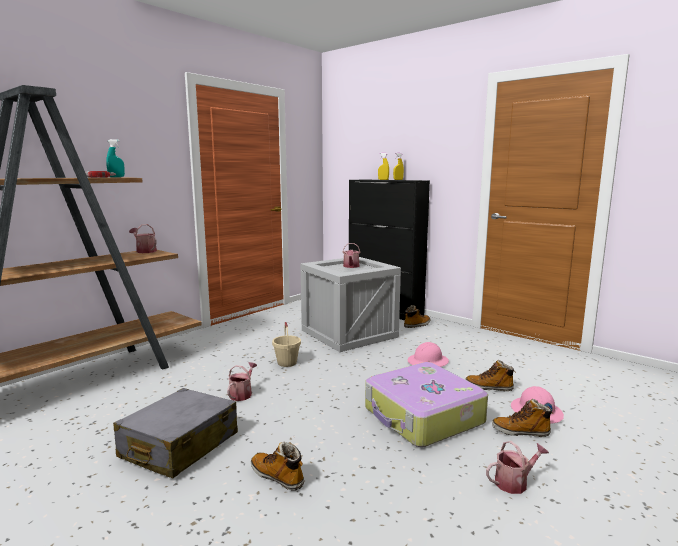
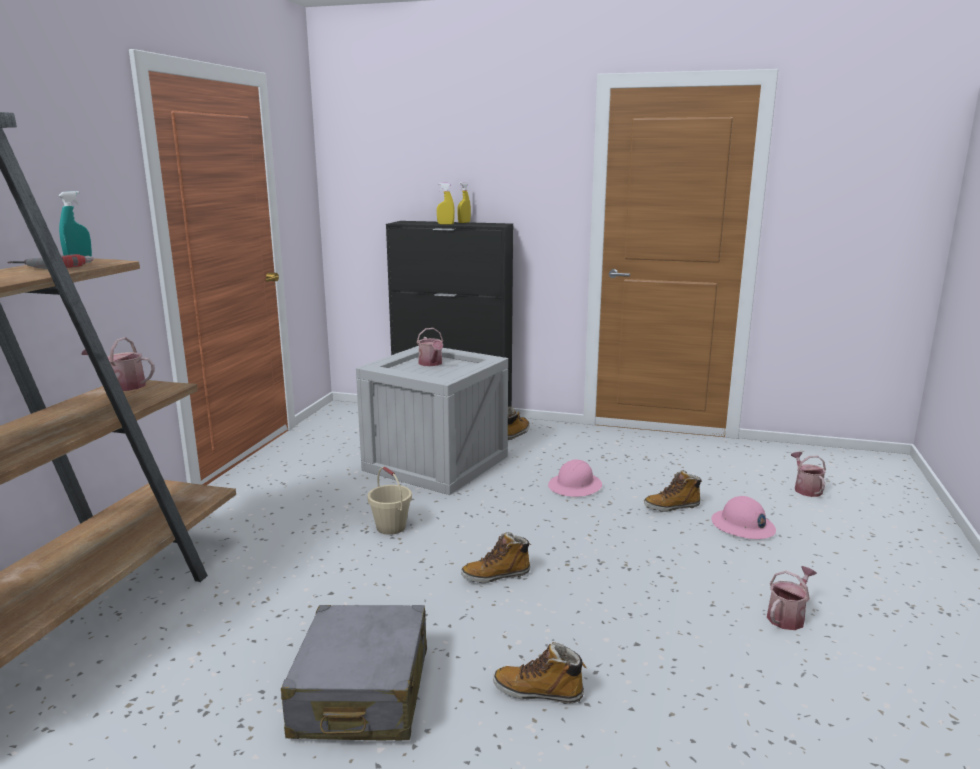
camera: 25 degrees left, 5 degrees up
(242, 394) = (373, 590): watering can -> watering can (806, 489)
(422, 417) = (633, 563): suitcase -> none
(520, 432) = (747, 555): boot -> boot (496, 575)

